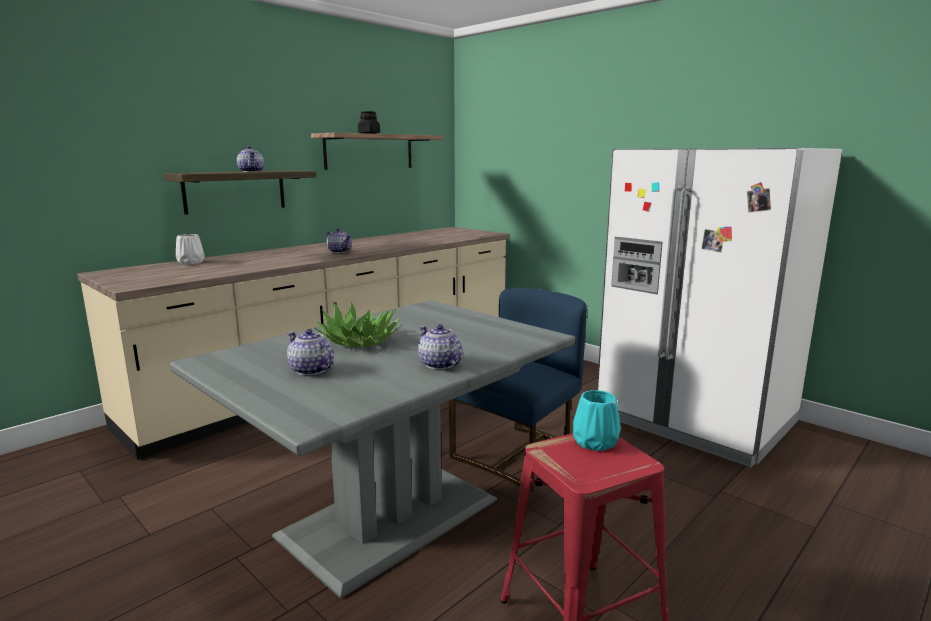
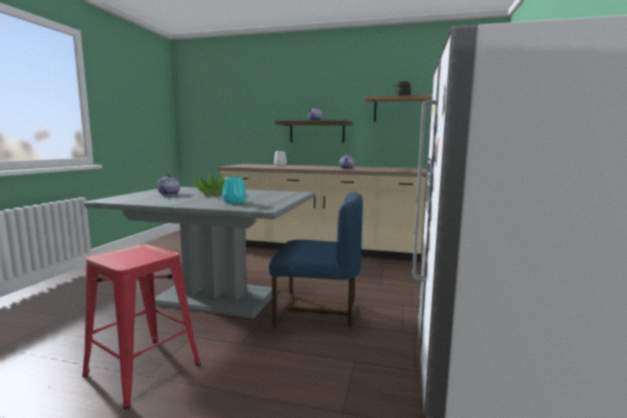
camera: 60 degrees right, 5 degrees down
(439, 364) = (189, 202): teapot -> none
(595, 443) = (153, 254): turquoise vase -> turquoise vase (233, 202)

